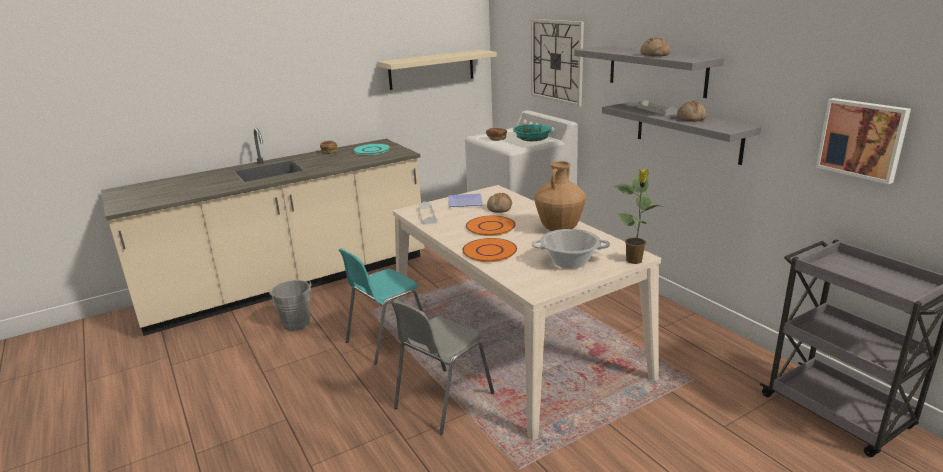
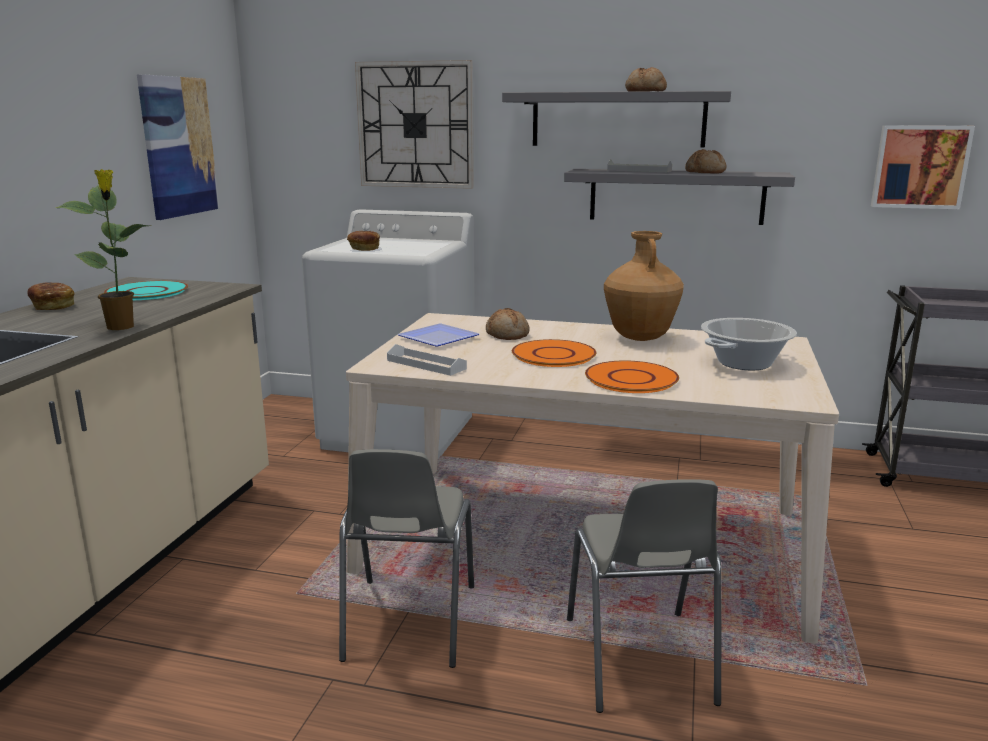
camera: 45 degrees left, 5 degrees down
(297, 325) = (183, 683): grey bucket -> none
(387, 340) = (408, 623): turquoise chair -> grey chair
(431, 69) = (178, 147): beige shelf -> picture
(532, 139) = (418, 243): turquoise bowl -> none
(635, 261) = (795, 345): potted plant -> potted plant (122, 327)

